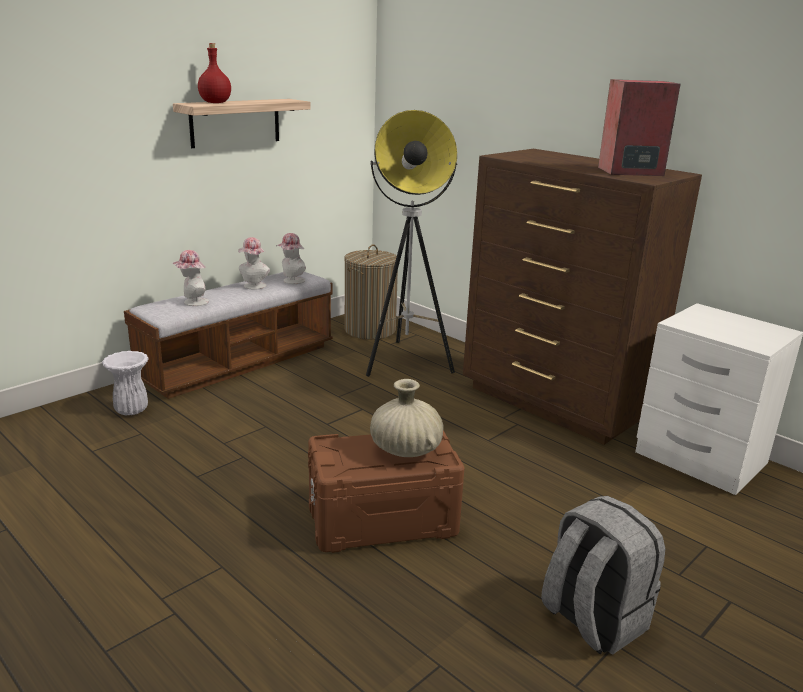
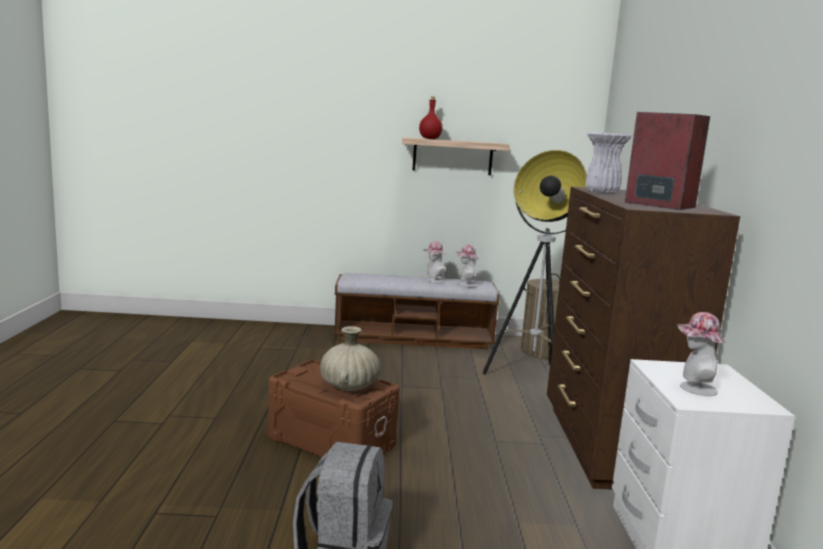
camera: 45 degrees right, 10 degrees down
(131, 411) = (311, 339): white vase -> white vase (601, 193)
(193, 302) = (378, 278): hat -> hat (693, 388)

